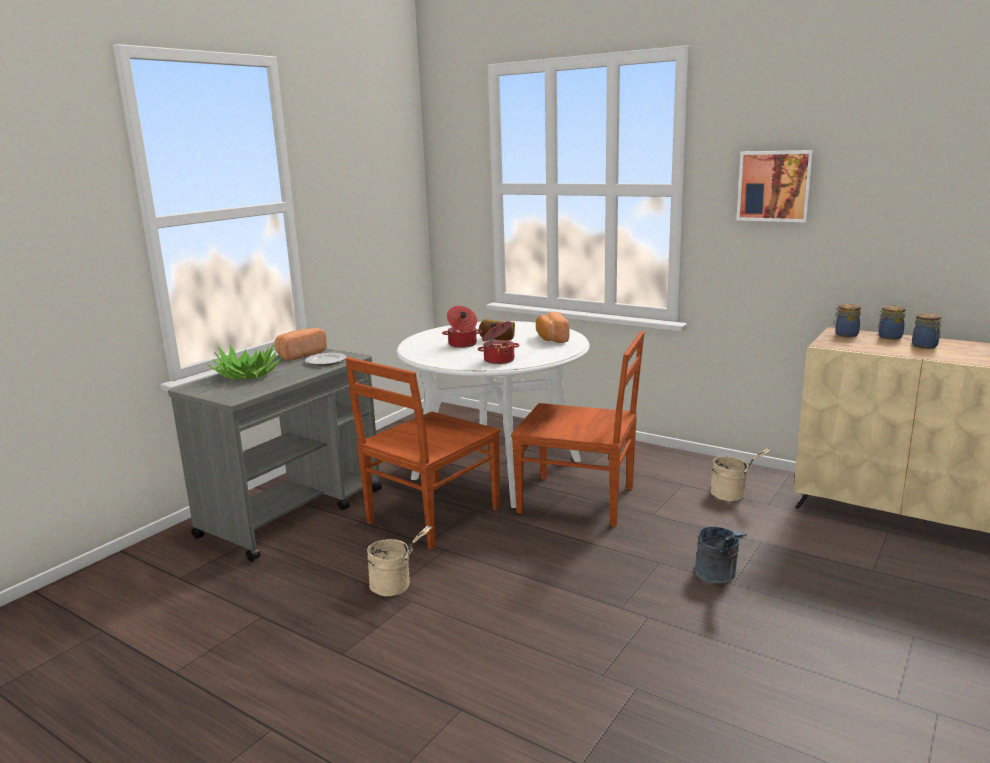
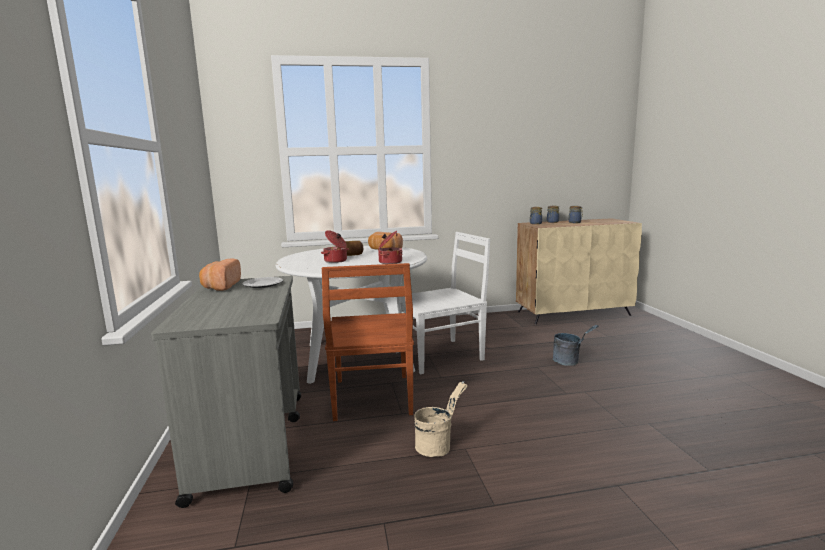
camera: 45 degrees left, 5 degrees down
(248, 375) = (214, 305): potted plant -> none
(579, 501) = (441, 355): brown chair -> white chair
(733, 495) = (502, 328): beige bucket -> none
(775, 186) = (484, 145): picture -> none

